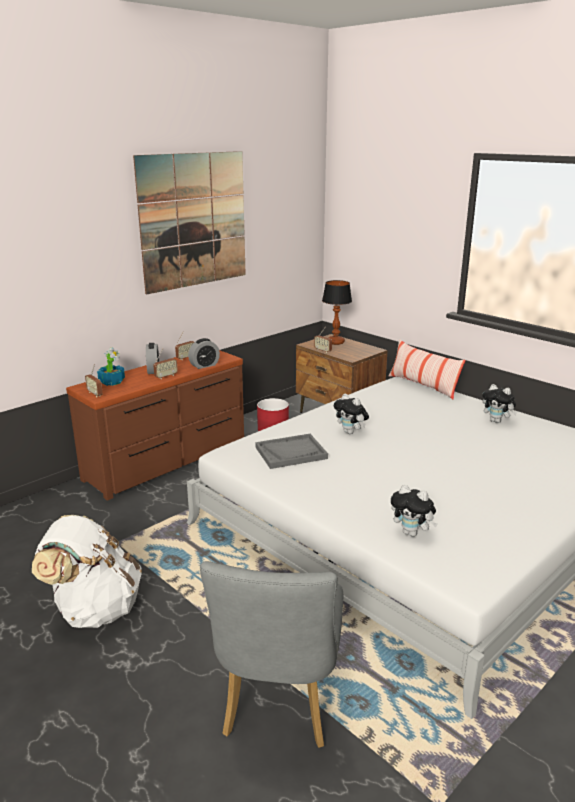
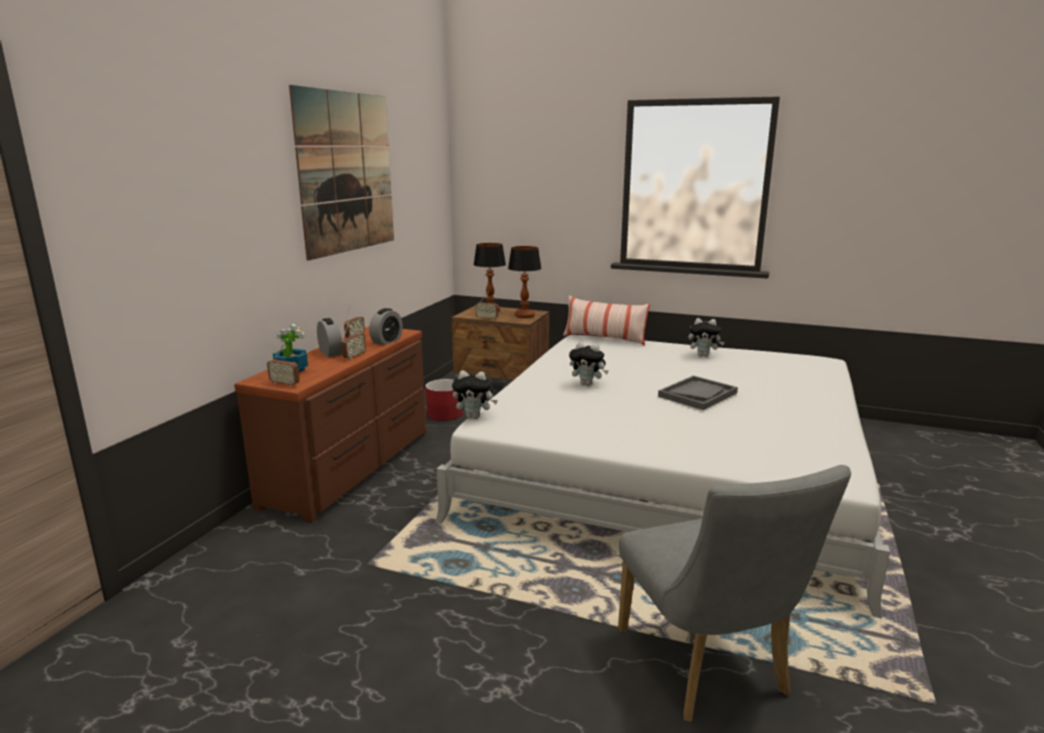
camera: 25 degrees left, 5 degrees down
(95, 609) = (407, 643): white backpack -> none
(291, 453) = (551, 411): grey tray -> grey tray (697, 394)
(358, 352) = (524, 316): none -> table lamp
(412, 533) = (747, 453): plush toy -> plush toy (474, 417)

